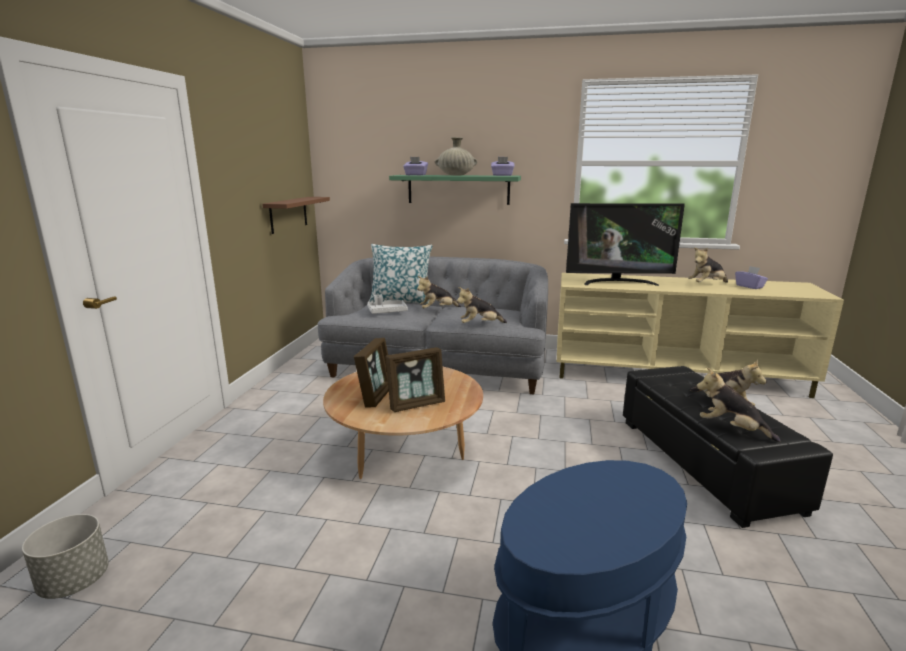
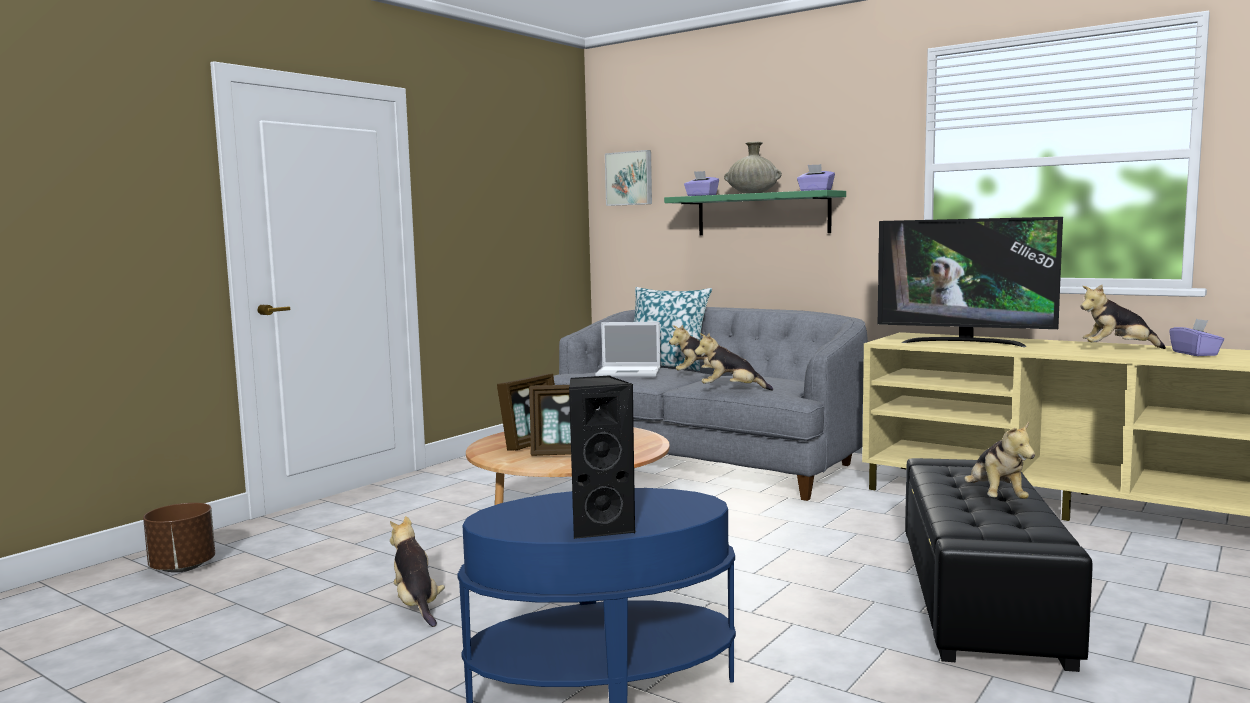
camera: 25 degrees right, 10 degrees down
(74, 582) = (182, 567): grey planter -> brown planter
(288, 214) = (542, 249): brown shelf -> none
(349, 157) = (630, 178): none -> picture
(387, 312) = (630, 372): grey tray -> laptop
(628, 530) = (600, 527): none -> black speaker
(731, 429) = (961, 518): plush toy -> plush toy (416, 605)

